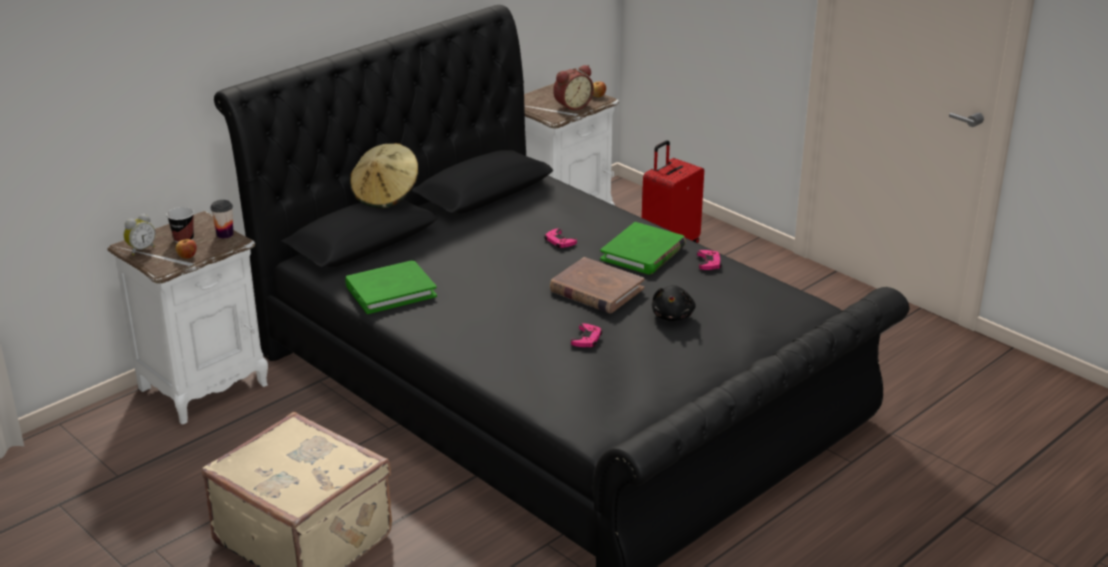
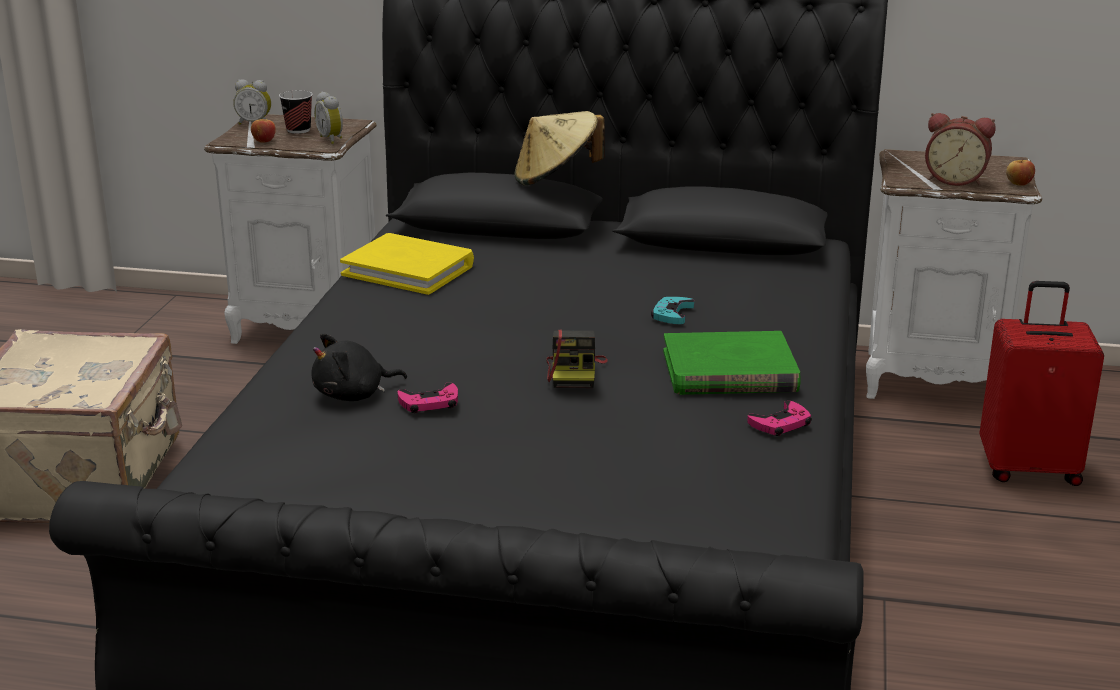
camera: 55 degrees right, 5 degrees down
(225, 234) = (332, 139): cup -> alarm clock
(390, 291) = (408, 270): green book -> yellow book
(559, 241) = (672, 314): pink game controller -> turquoise game controller
(596, 290) = (575, 372): brown book -> camera
(673, 316) = (584, 445): black plush toy -> black plush toy (353, 395)

